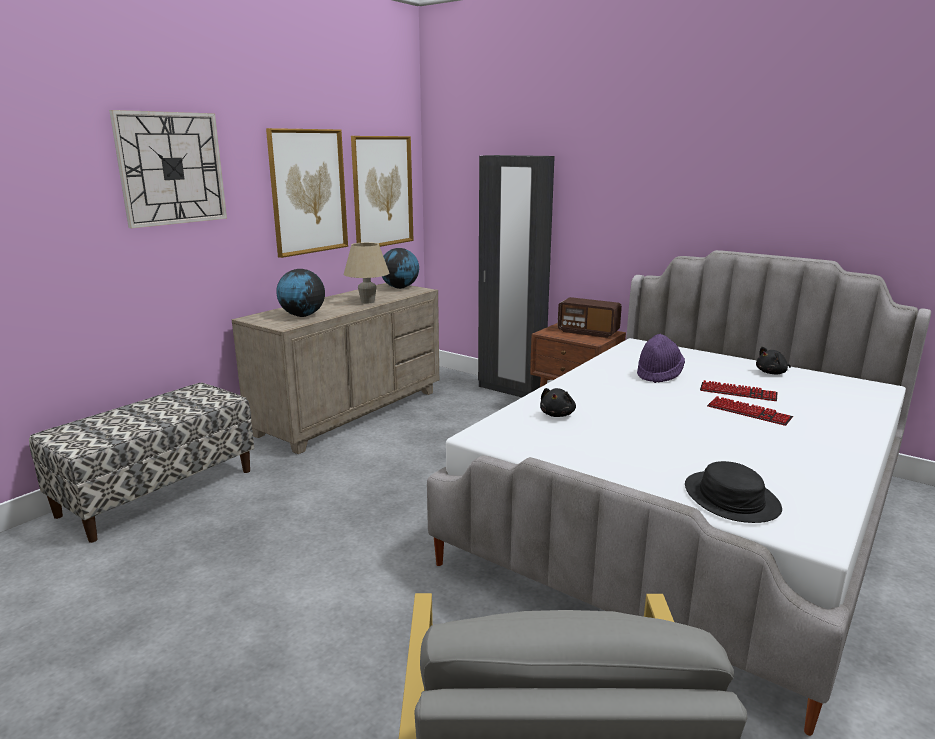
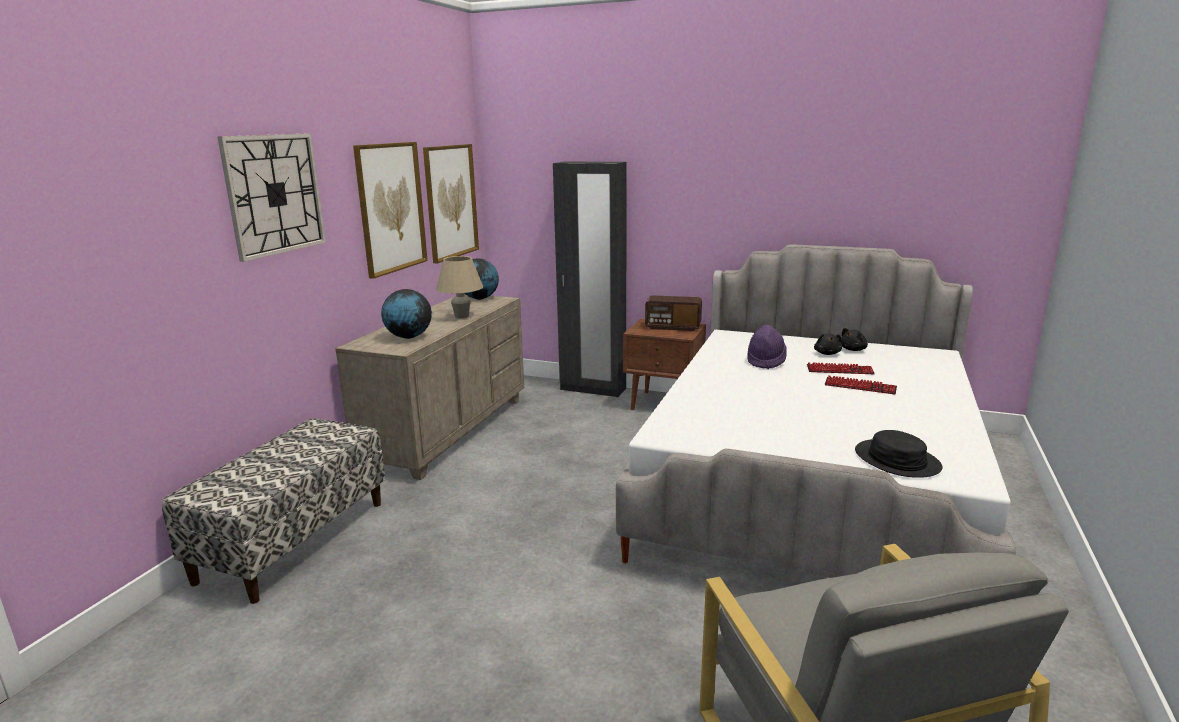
camera: 15 degrees left, 0 degrees up
(557, 414) = (709, 407): black plush toy -> black plush toy (827, 353)

